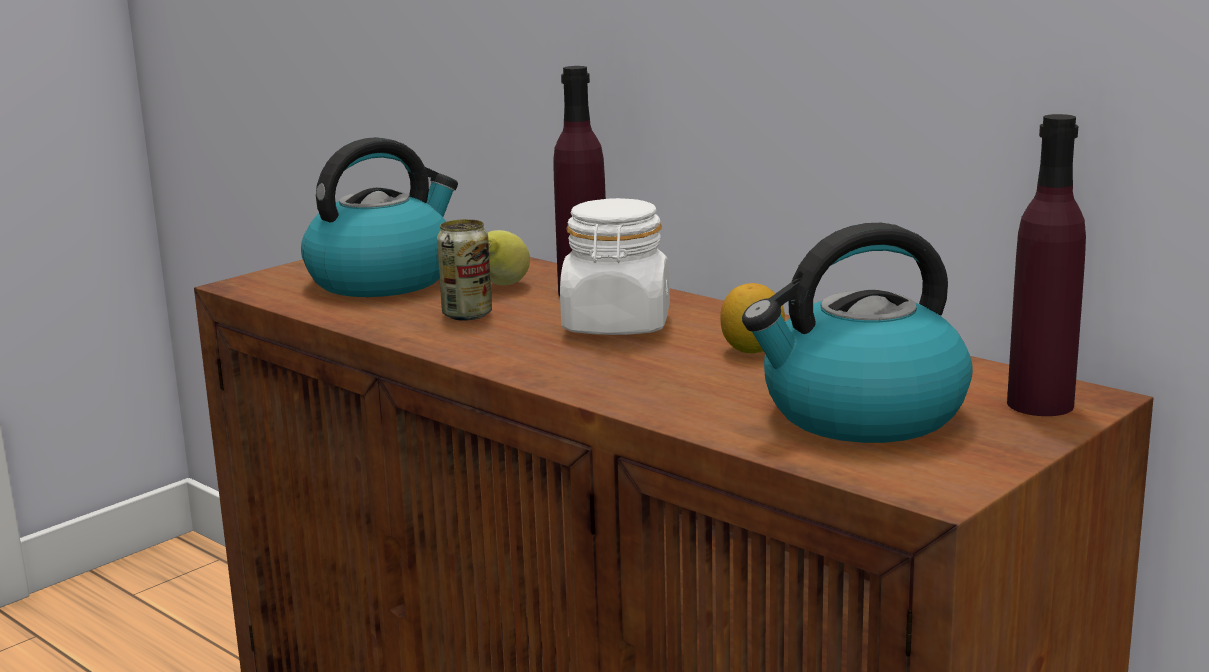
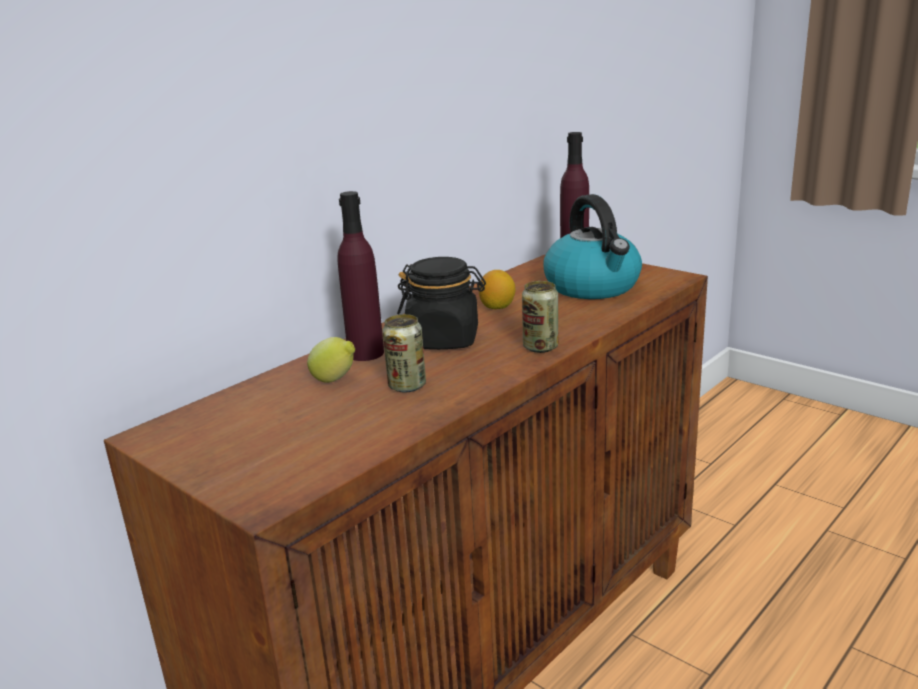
camera: 90 degrees left, 5 degrees up
(383, 279) = (288, 430): kettle -> none
(564, 375) = (540, 347): none -> can
(617, 325) = (444, 340): white jar -> black jar

